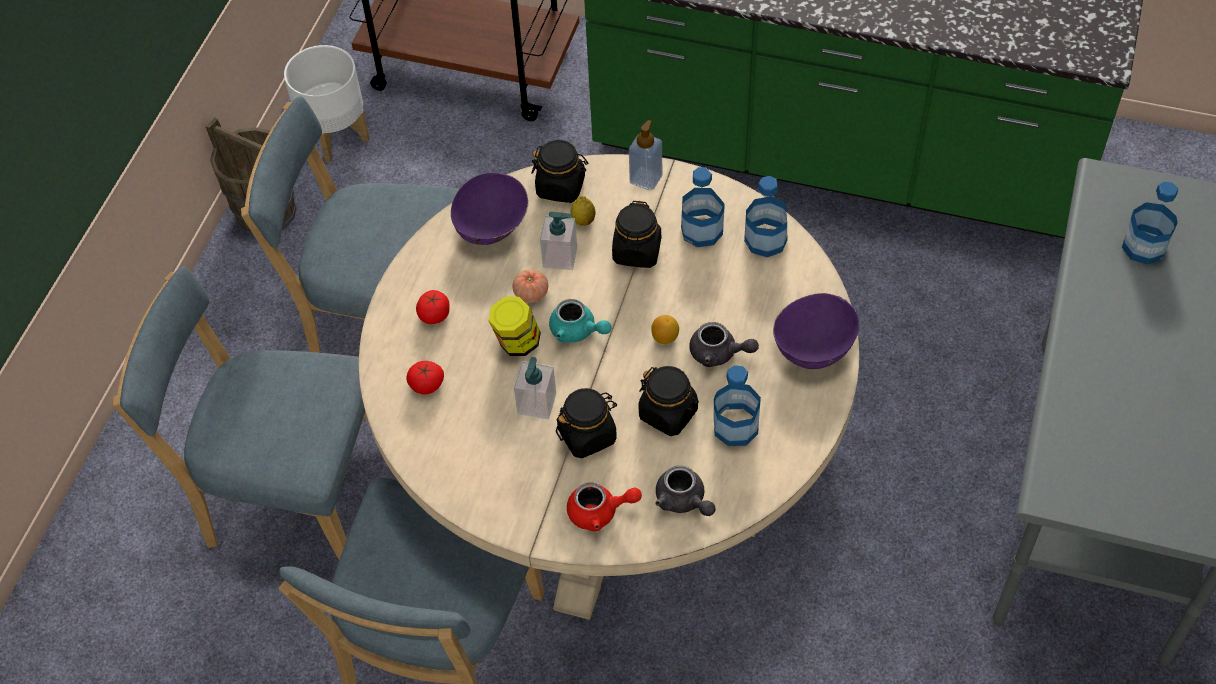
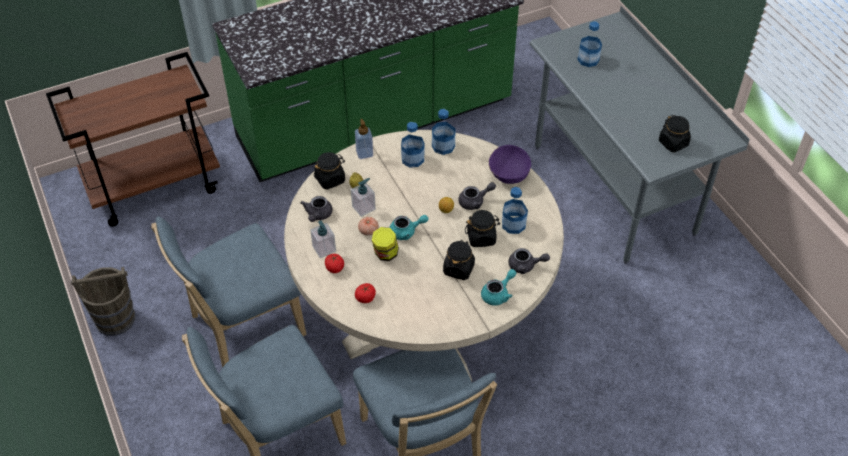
camera: 45 degrees left, 5 degrees down
(336, 136) = (115, 260): white planter -> none
(492, 226) = (318, 215): purple bowl -> grey teapot
(536, 404) = (423, 272): soap dispenser -> soap dispenser (324, 249)
(600, 512) = (498, 294): red teapot -> turquoise teapot
(637, 252) = (395, 184): black jar -> black jar (673, 143)

